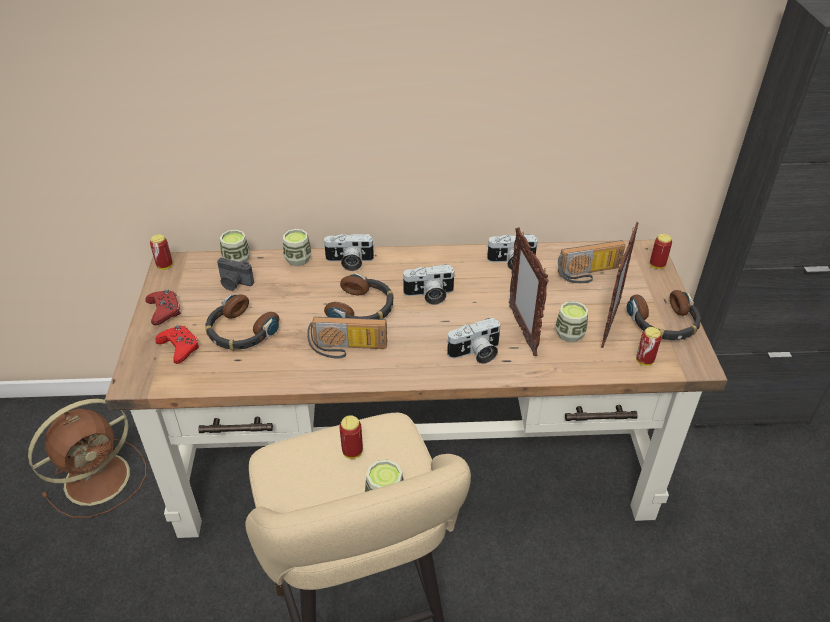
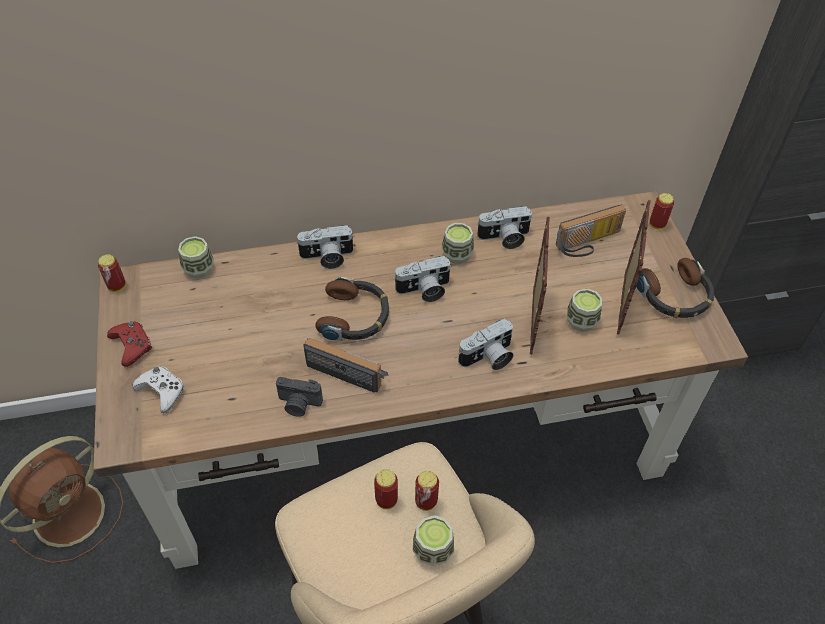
camera: 10 degrees left, 10 degrees up
(179, 347) = (162, 391): red game controller -> white game controller
(234, 283) = (204, 300): camera -> camera (299, 404)
(240, 331) = (226, 362): headphones -> none
(298, 259) = (268, 260): cup -> cup (457, 255)
(347, 349) = (349, 370): radio -> radio turned 150 degrees counterclockwise
(522, 330) = (531, 322): picture frame -> picture frame turned 150 degrees counterclockwise
(644, 361) = (663, 344): can -> can (426, 501)

